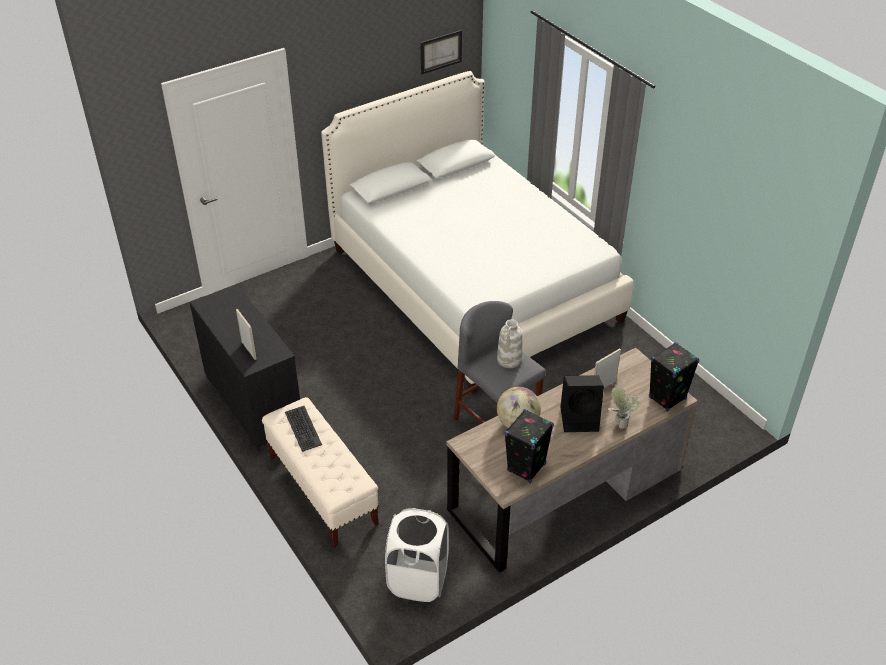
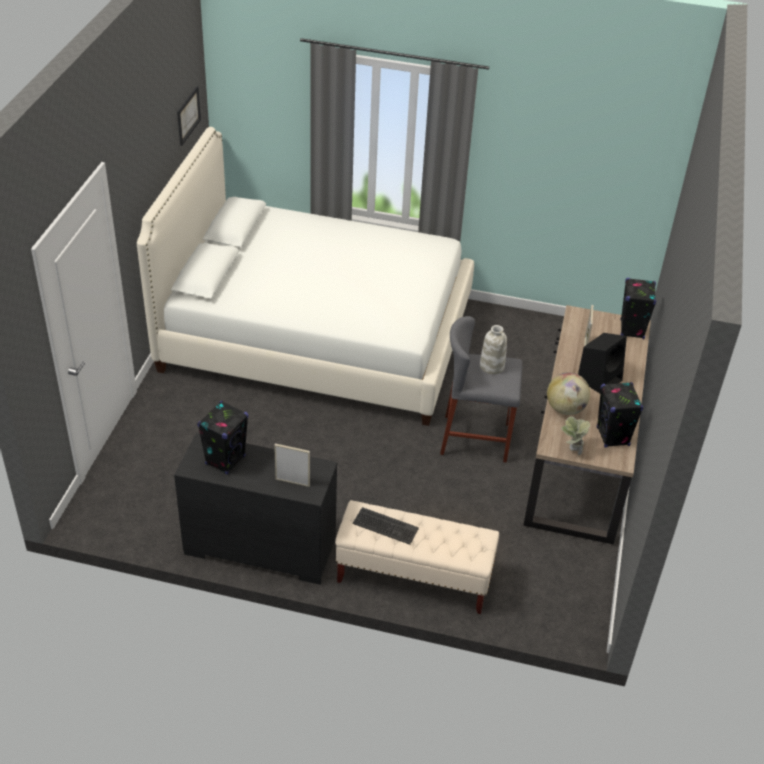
camera: 45 degrees left, 0 degrees up
(229, 311) = (225, 460): none -> black speaker
(418, 580) = (568, 591): white laundry basket -> none
(619, 421) = (625, 365): potted plant -> potted plant (572, 450)

